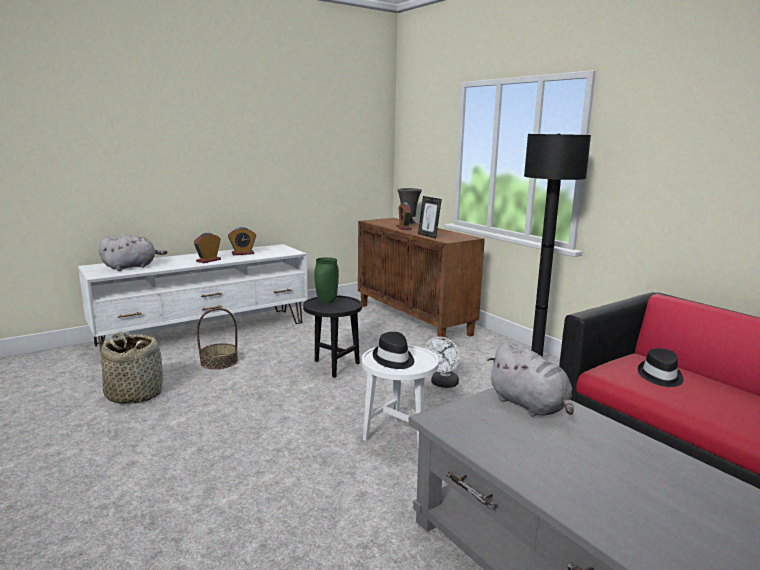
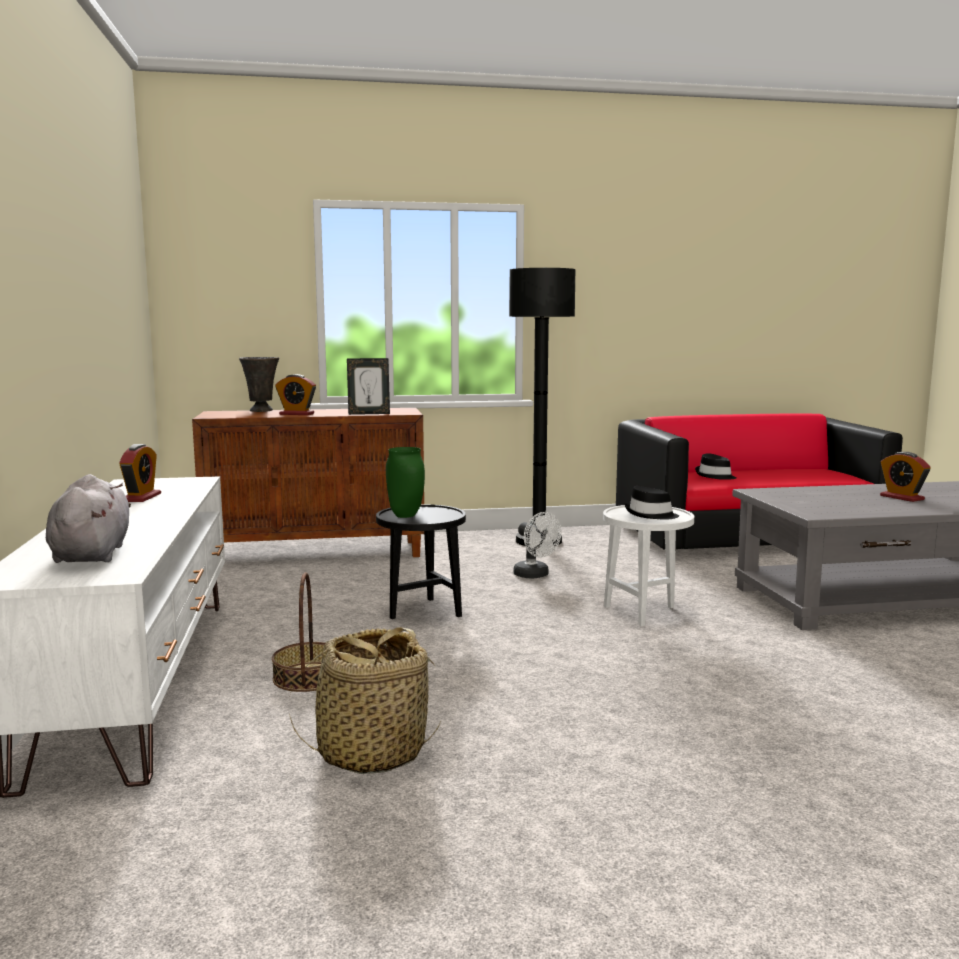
camera: 65 degrees left, 5 degrees down
(208, 260) = (153, 514): alarm clock -> alarm clock (902, 497)
(530, 406) = (794, 495): grey plush toy -> none

